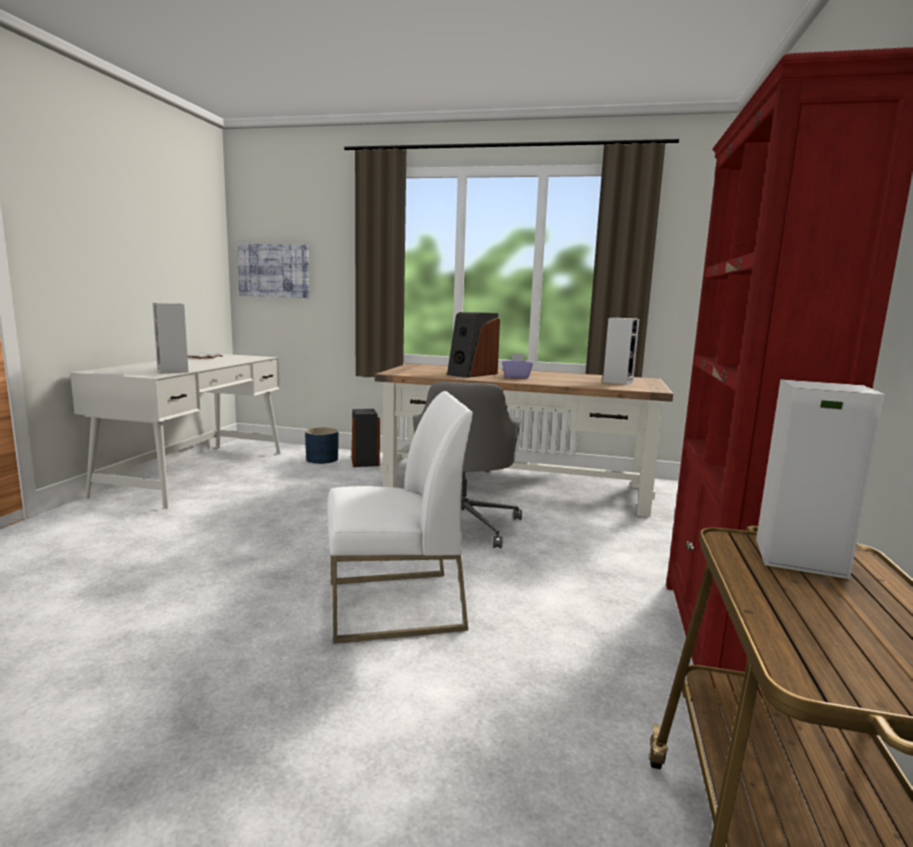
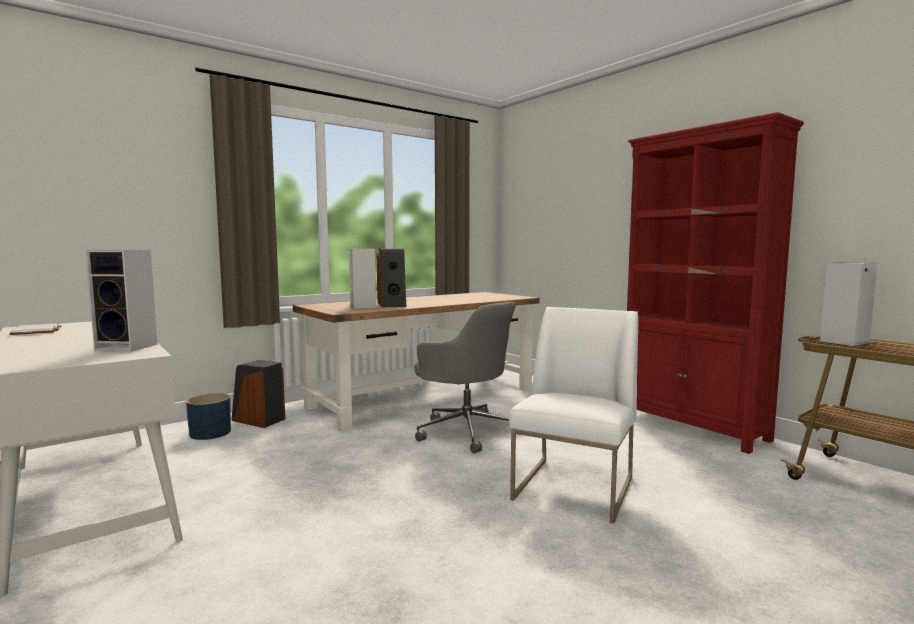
camera: 50 degrees left, 5 degrees down
(274, 270) = (78, 206): picture -> none
(516, 377) = (426, 301): purple tissue box -> none
(617, 381) = (483, 296): speaker -> speaker (361, 306)

